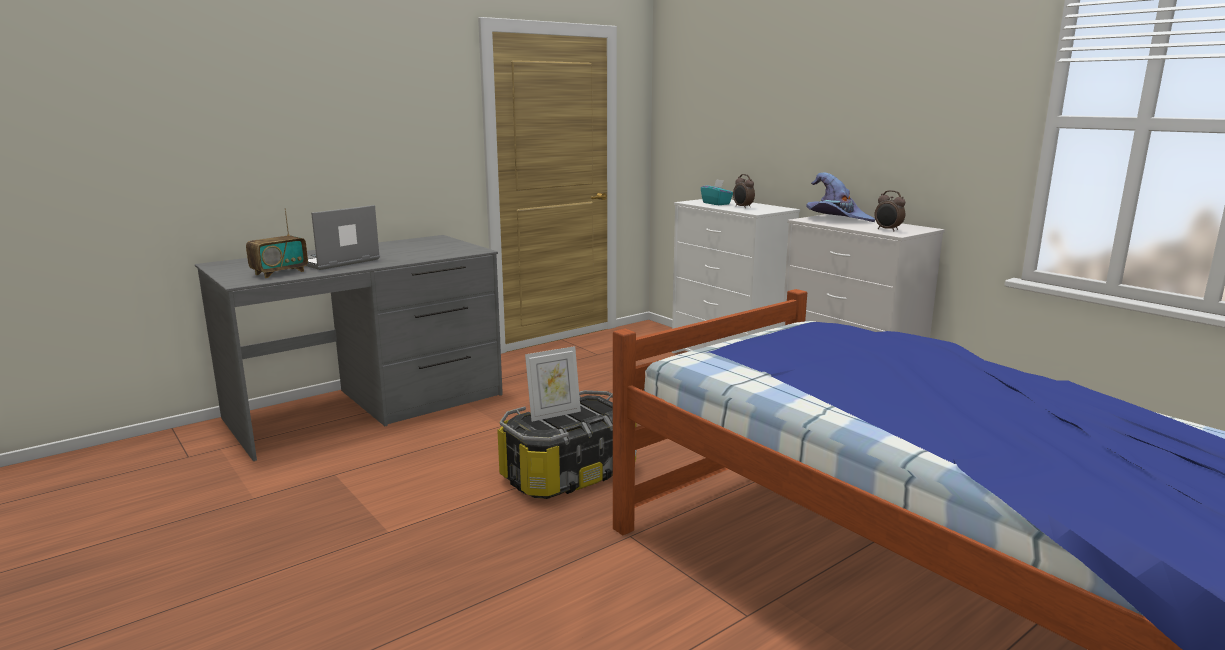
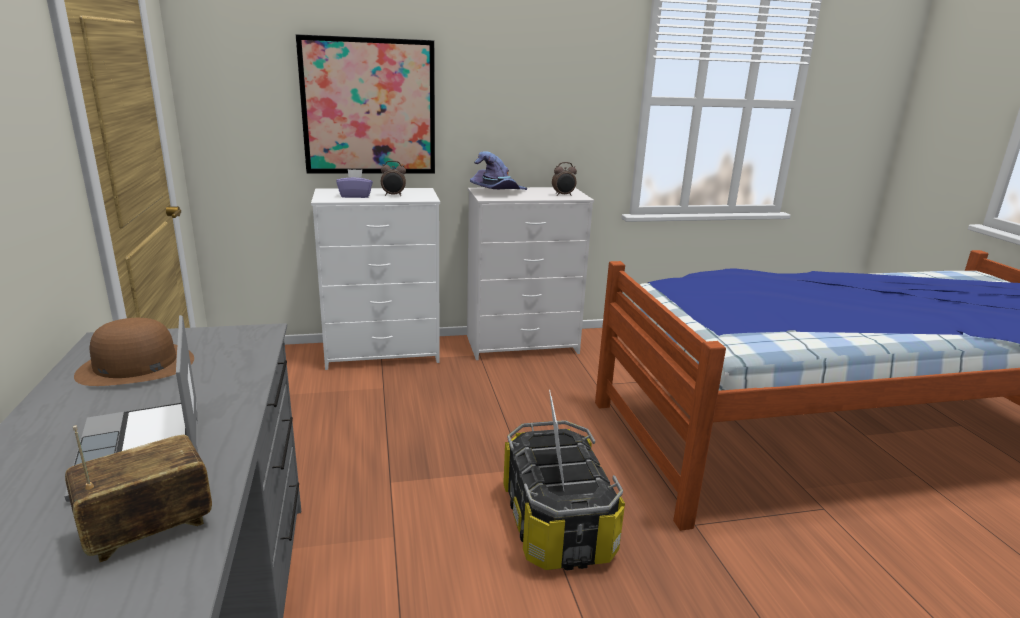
camera: 65 degrees left, 5 degrees up
(279, 273) = (148, 530): radio -> radio turned 105 degrees counterclockwise
(413, 246) = (135, 366): none -> brown hat
(716, 203) = (355, 196): turquoise tissue box -> purple tissue box
(760, 126) = (369, 107): none -> picture

